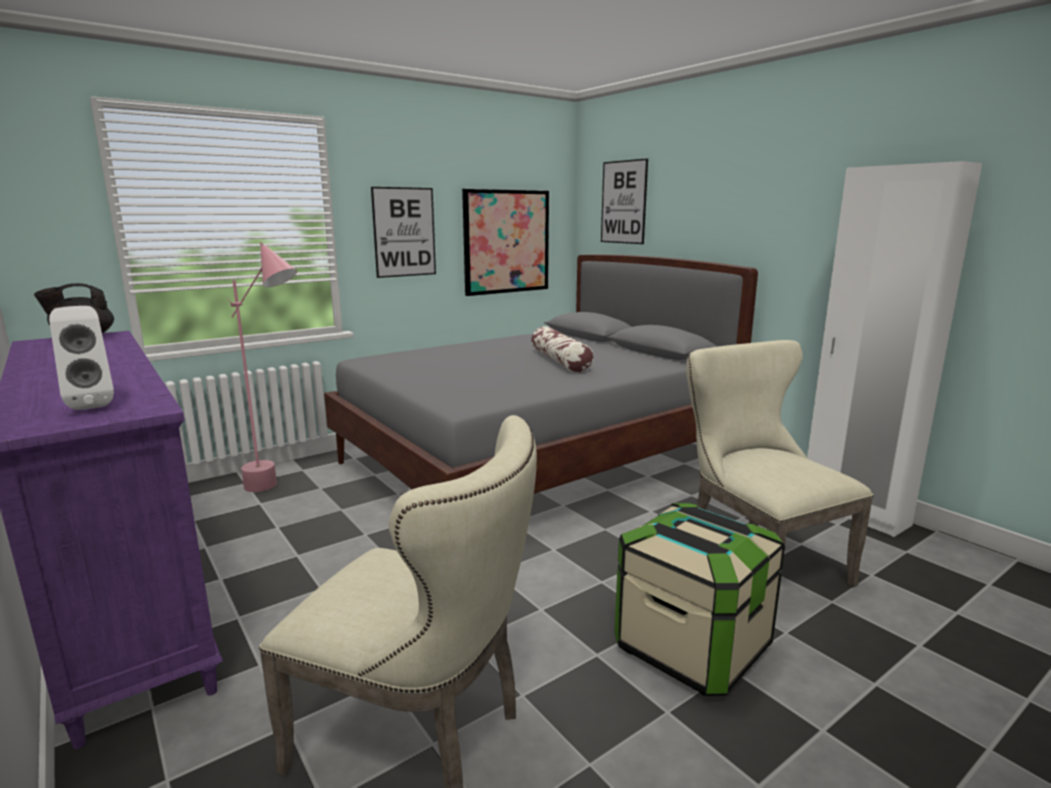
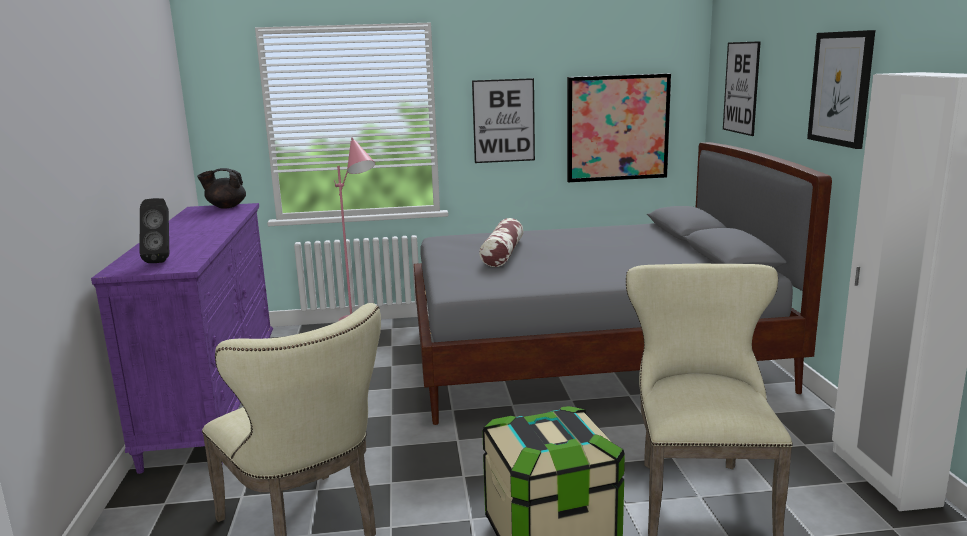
camera: 30 degrees right, 0 degrees up
(92, 405) = (162, 260): white speaker -> black speaker
(560, 361) = (606, 259): pillow -> pillow (502, 254)
(759, 192) = (841, 88): none -> picture

